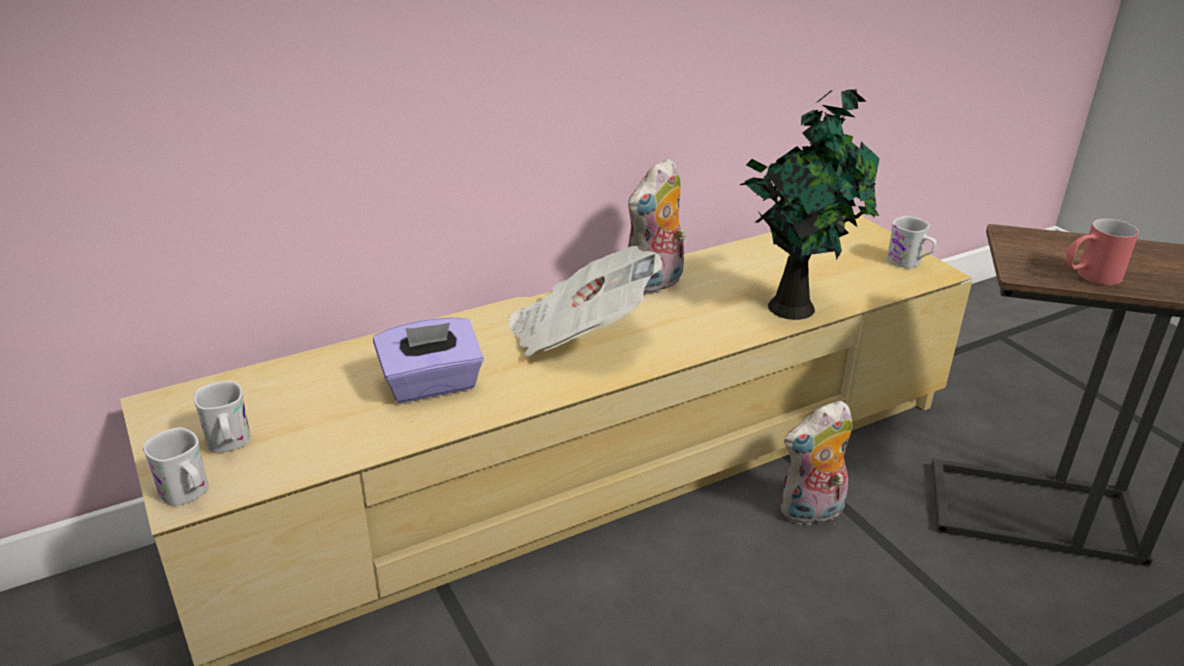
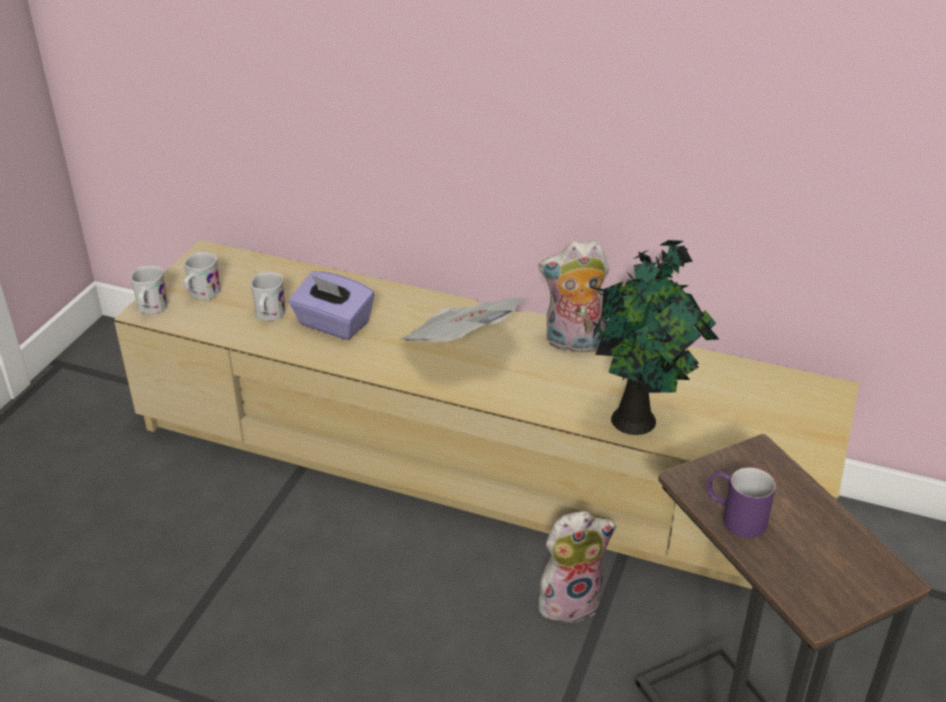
camera: 50 degrees right, 5 degrees up
(811, 513) = (570, 600): plush toy -> plush toy turned 135 degrees clockwise
(909, 262) = (807, 450): white mug -> white mug (269, 316)
(1089, 276) = (734, 517): red mug -> purple mug

